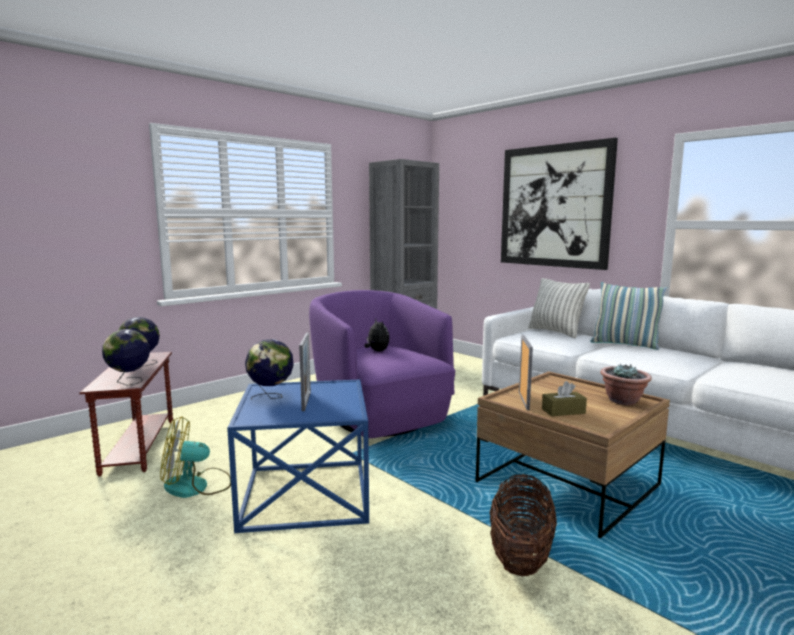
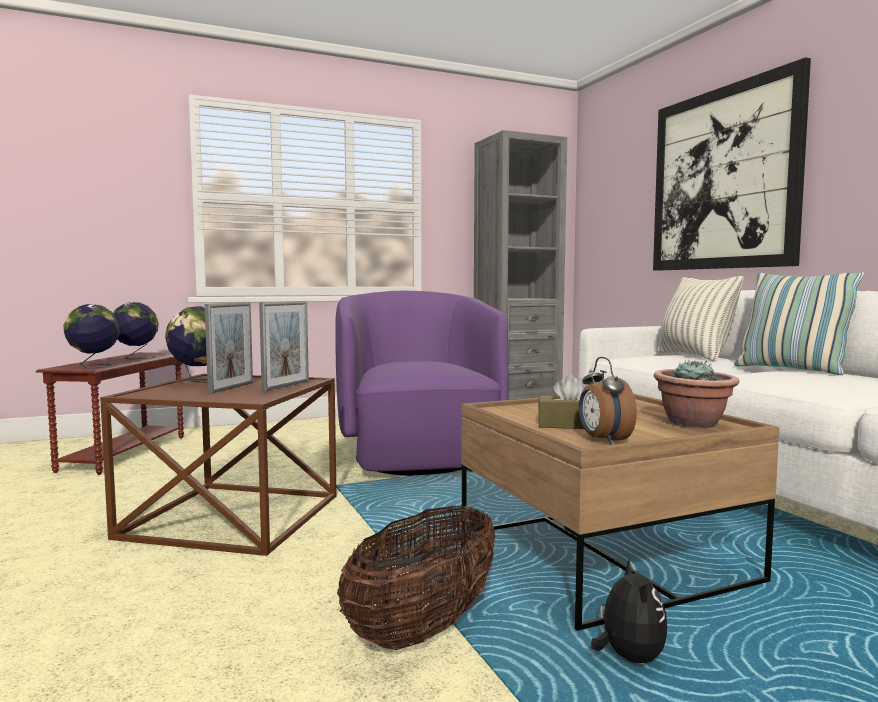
camera: 20 degrees right, 5 degrees down
(196, 486) = (130, 493): fan -> none
(304, 493) = (232, 515): blue side table -> brown side table
(377, 351) = (408, 362): plush toy -> plush toy (628, 657)
(524, 401) = (528, 412): picture frame -> picture frame (286, 386)
(600, 424) = (603, 440): none -> alarm clock

